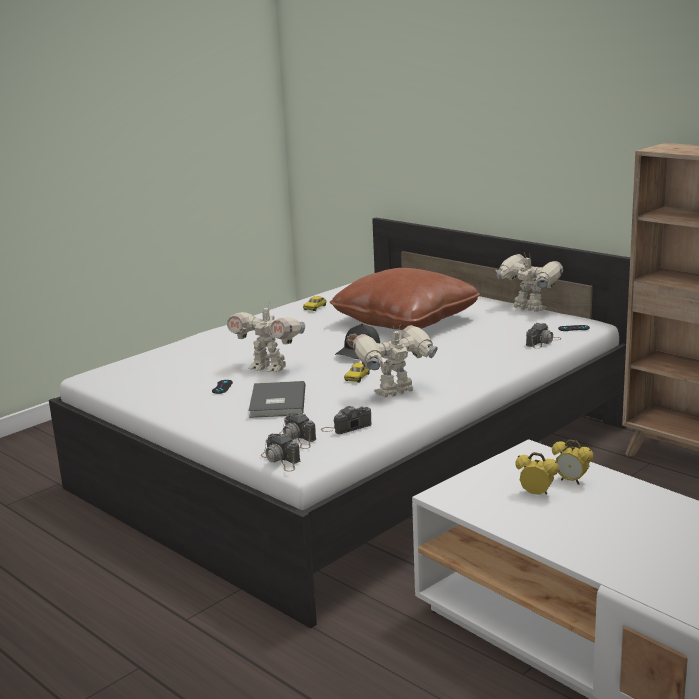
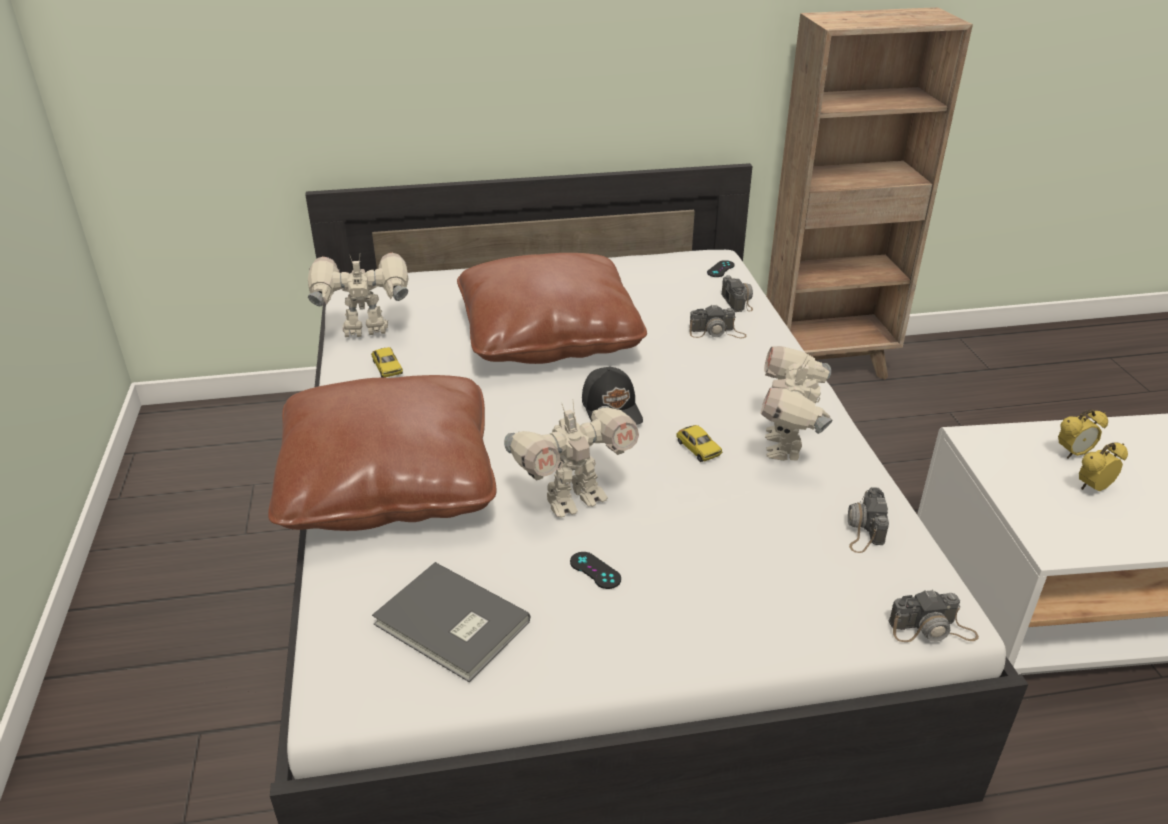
camera: 55 degrees left, 15 degrees up
(228, 338) = (389, 482): none -> brown pillow
(276, 402) = (717, 548): grey book -> grey book (451, 626)
(298, 438) = (870, 583): camera -> camera (717, 332)
(528, 309) = (625, 262): toy robot -> toy robot (366, 333)

